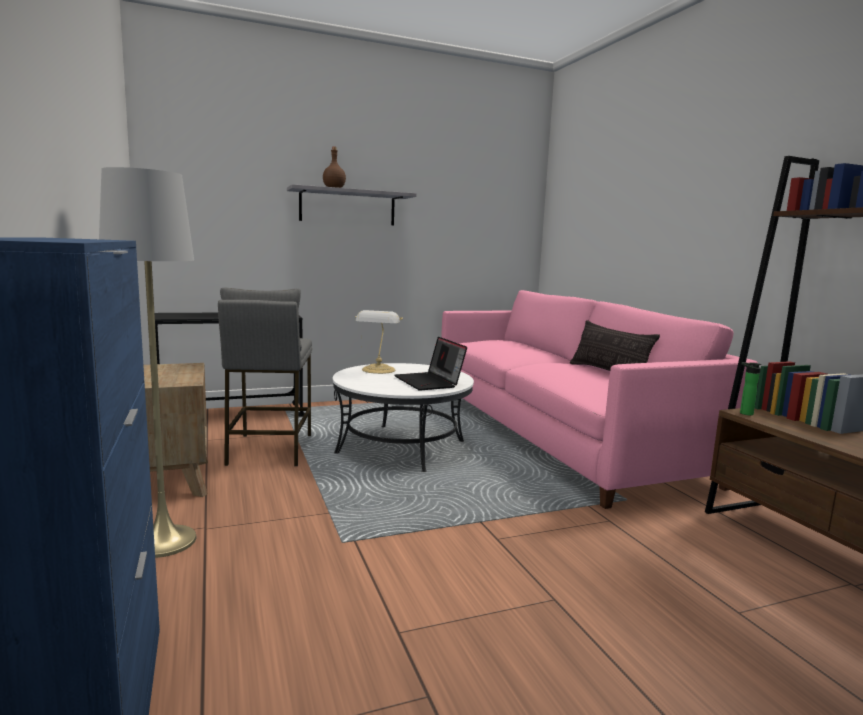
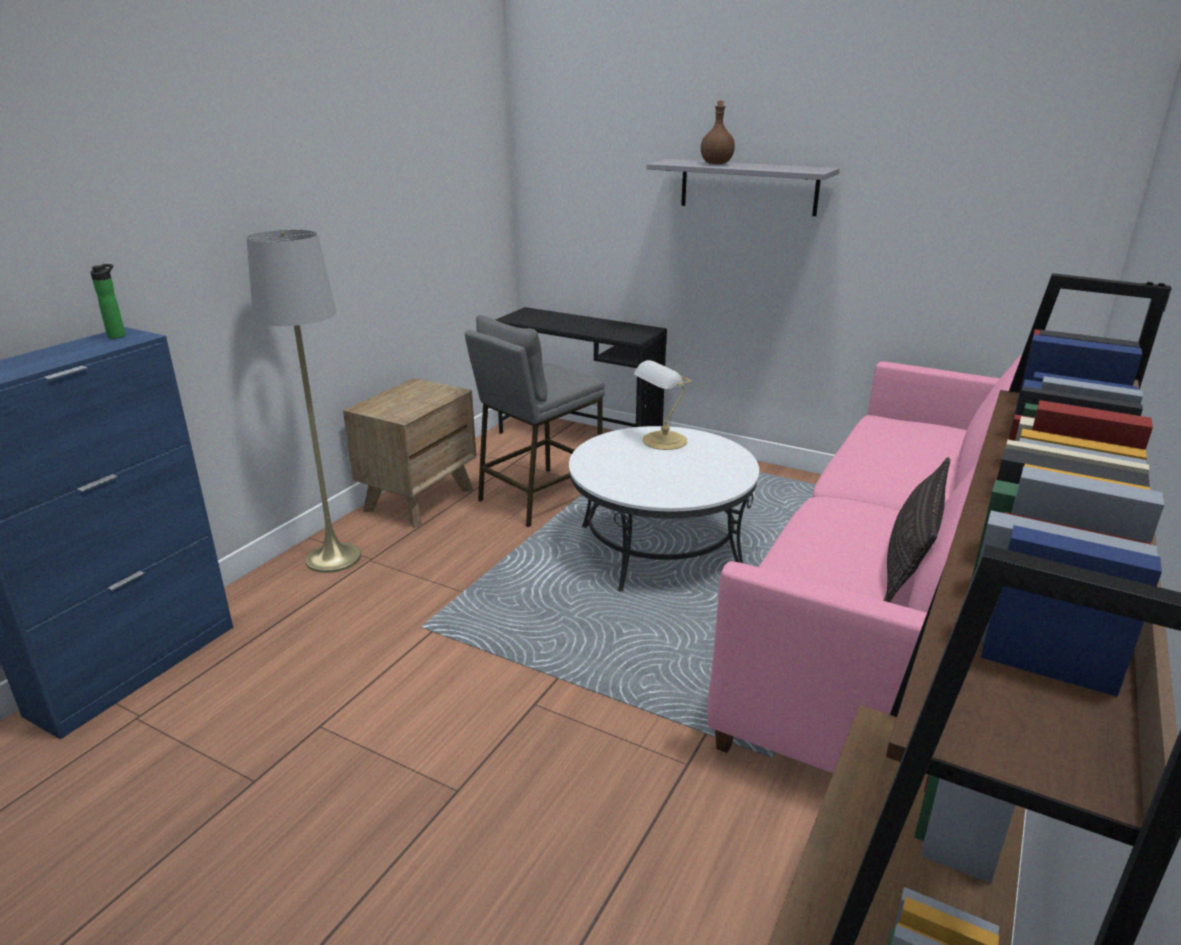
camera: 50 degrees right, 15 degrees up
(430, 382) = (671, 481): laptop -> none
(744, 413) = (878, 731): bottle -> bottle (118, 335)

